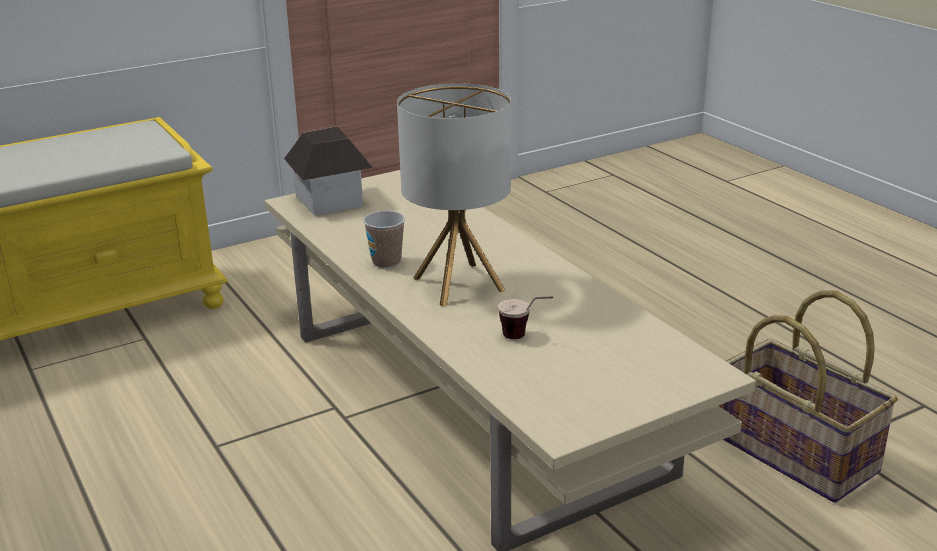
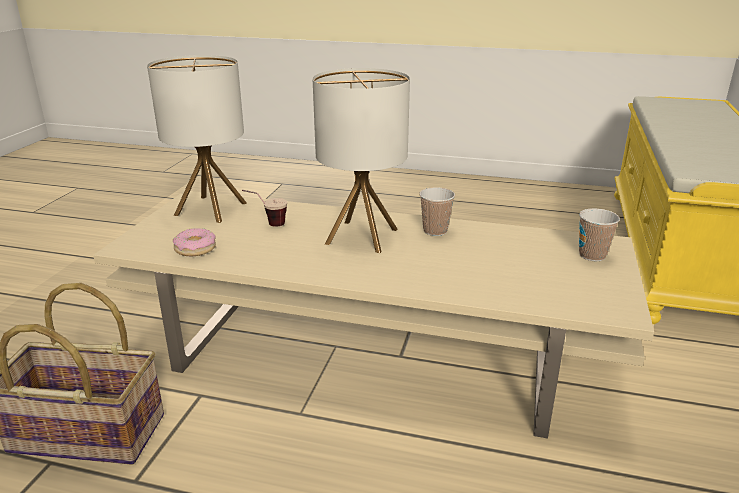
camera: 135 degrees right, 0 degrees up
(330, 201) = (592, 255): toy house -> cup
(560, 393) = (210, 209): none -> table lamp
(636, 339) = (195, 248): none -> donut

